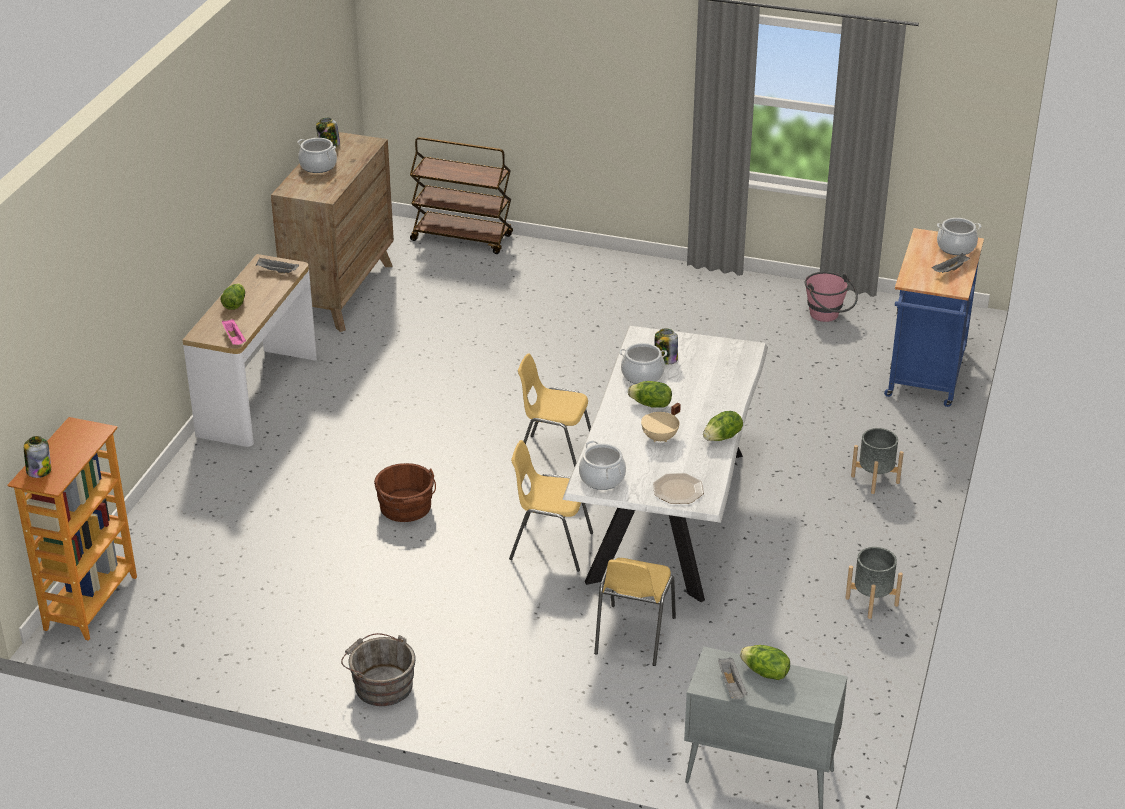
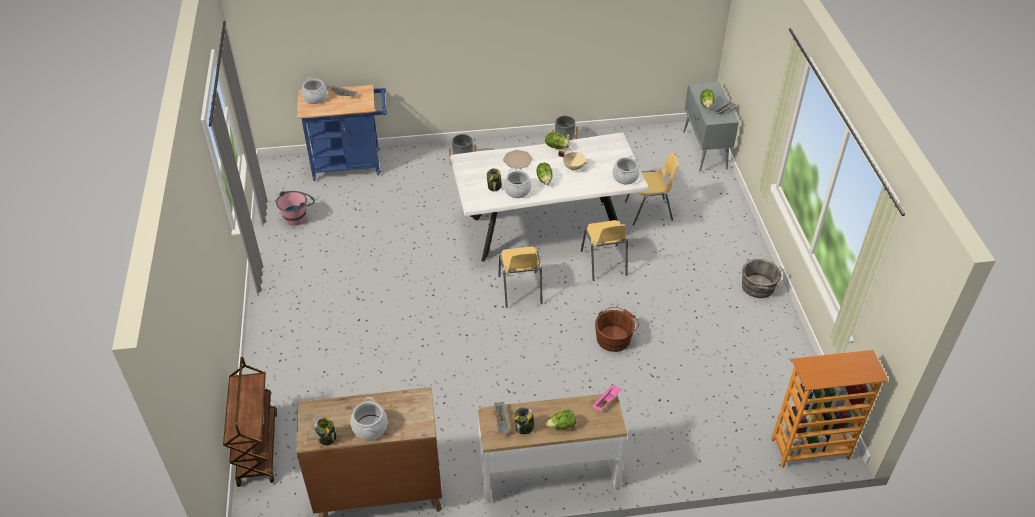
camera: 115 degrees left, 10 degrees up
(39, 470) = (863, 372): jar -> jar (524, 427)
(678, 490) = (614, 149): plate -> plate (517, 160)

